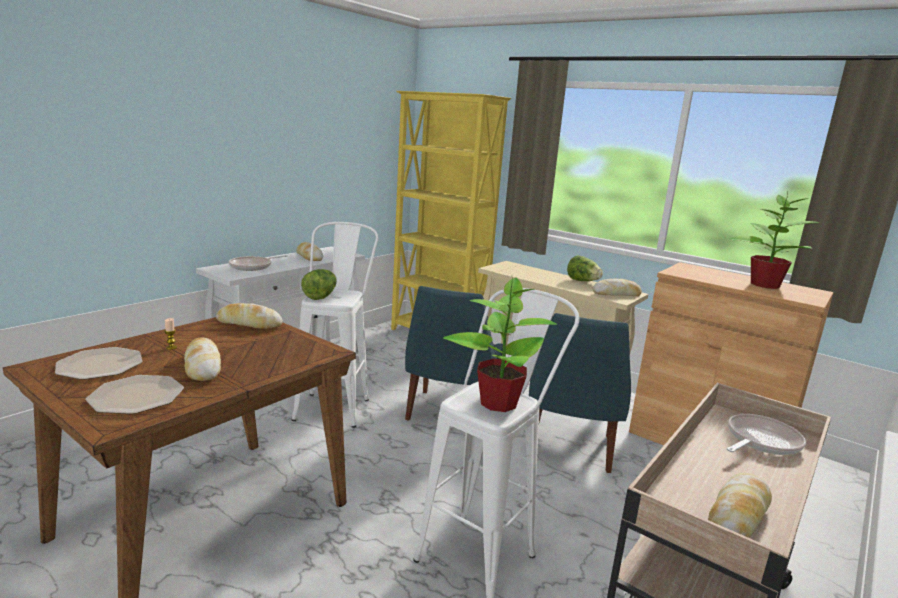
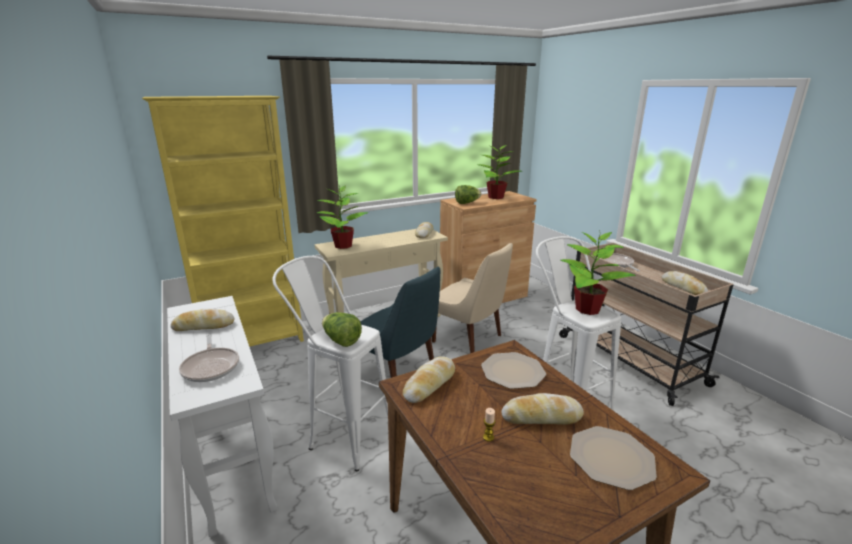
camera: 65 degrees left, 5 degrees up
(100, 365) = (533, 490): plate -> plate (512, 371)
(516, 269) = (342, 246): none -> potted plant
(569, 448) = (469, 339): blue chair -> beige chair
(582, 281) = (390, 235): lettuce -> lettuce (467, 203)

